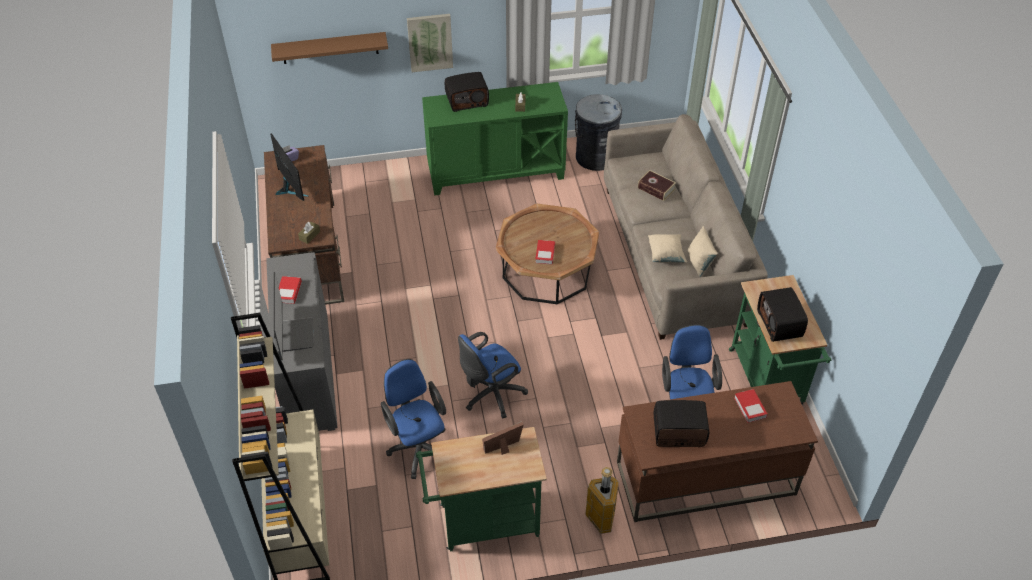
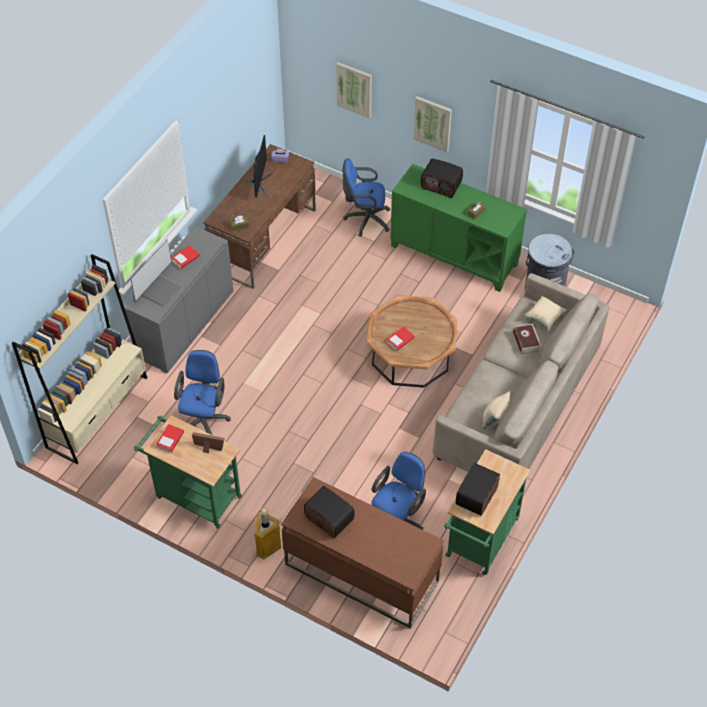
camera: 40 degrees right, 5 degrees up
(330, 48) = (354, 89): brown shelf -> picture
(490, 395) = (281, 418): blue office chair -> blue office chair (365, 219)
(665, 255) = (476, 397): beige pillow -> beige pillow (544, 318)
(750, 407) = (394, 537): book -> book (170, 440)

